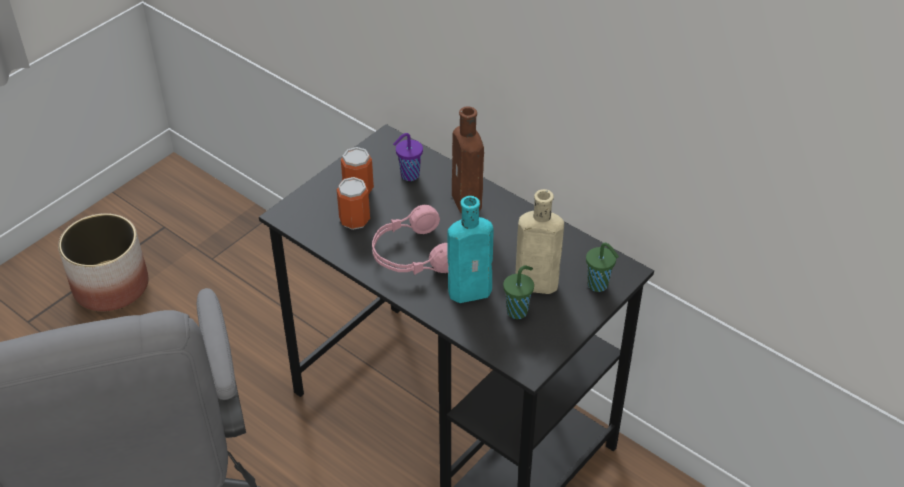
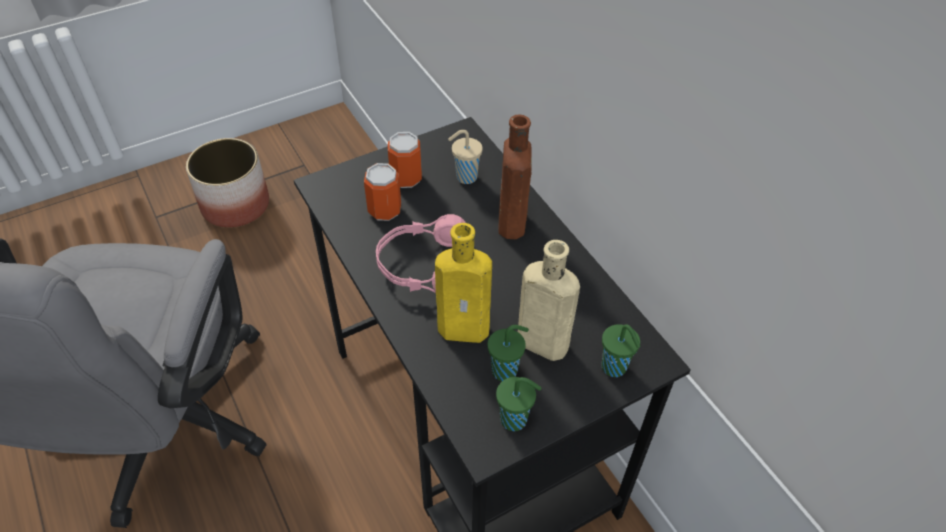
camera: 20 degrees right, 5 degrees up
(408, 175) = (465, 177): purple cup -> beige cup
(473, 290) = (467, 329): turquoise bottle -> yellow bottle
(542, 342) = (515, 420): none -> green cup

